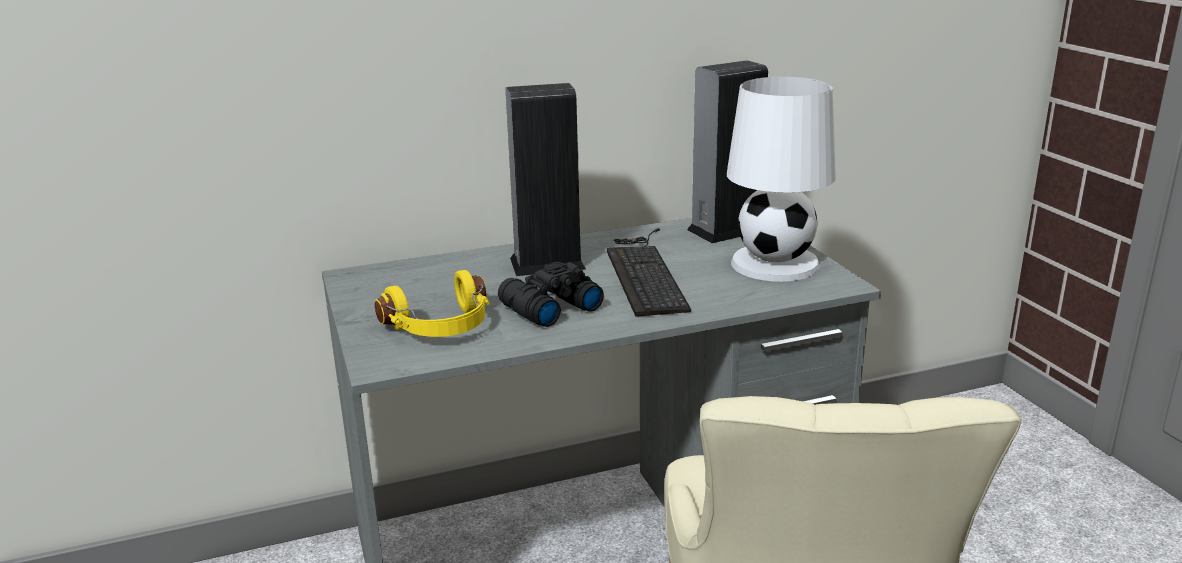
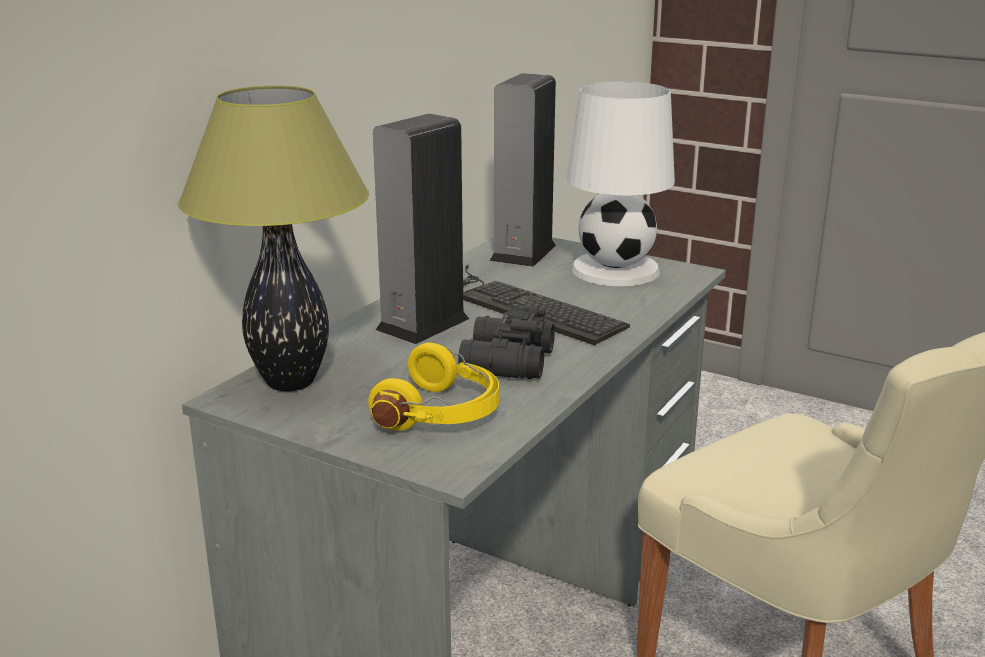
camera: 40 degrees left, 0 degrees up
(398, 277) = (291, 382): none -> table lamp

